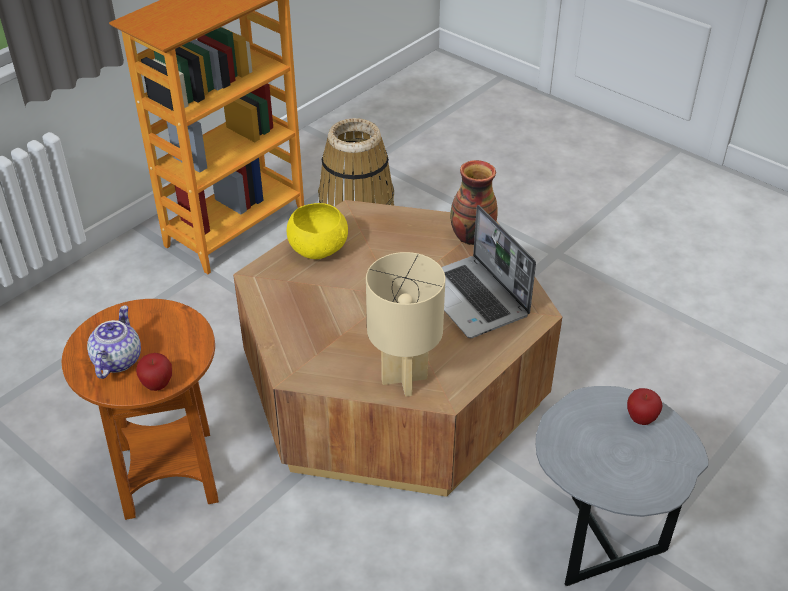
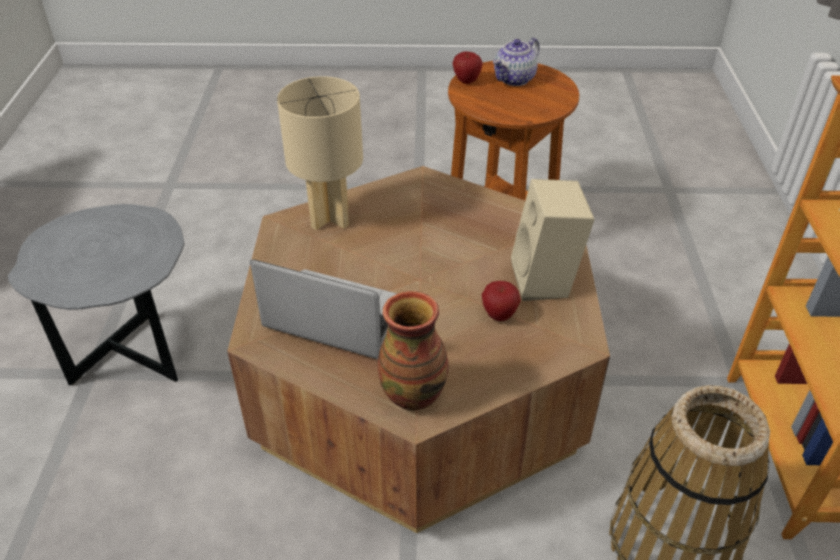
camera: 140 degrees right, 0 degrees up
(117, 360) = (514, 79): teapot -> teapot turned 75 degrees clockwise
(319, 249) = (546, 281): yellow bowl -> beige speaker
(641, 419) = (86, 281): apple -> apple (499, 315)

